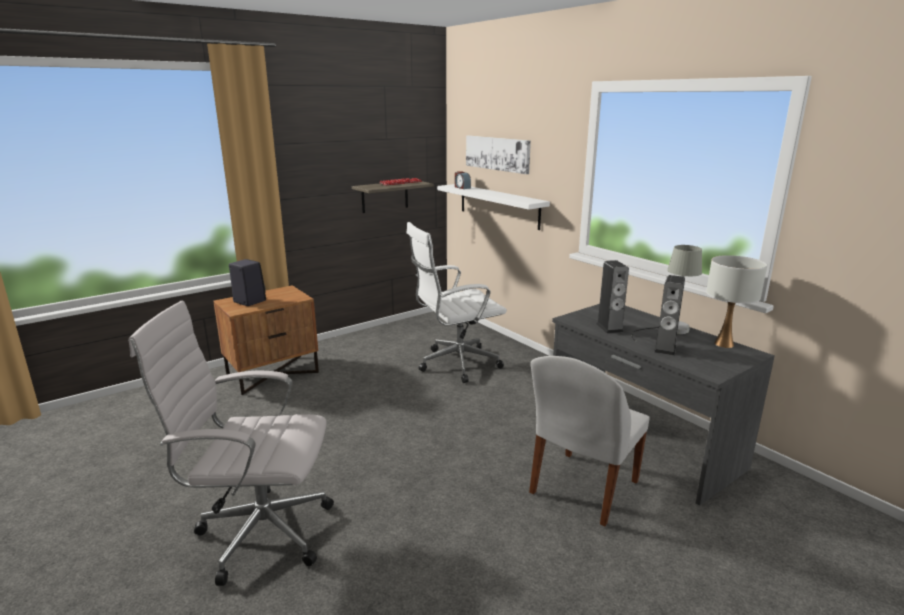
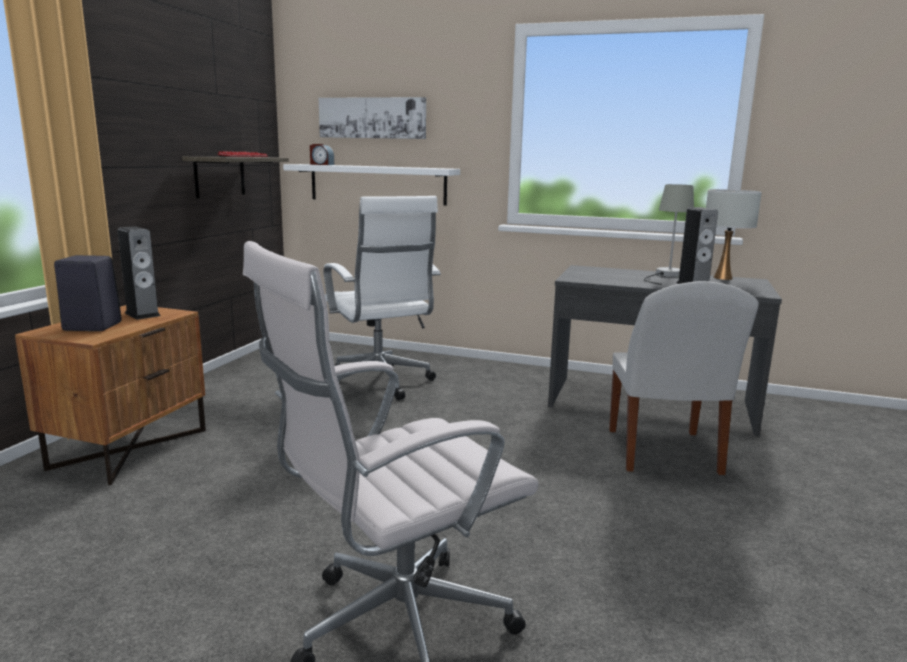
camera: 35 degrees left, 5 degrees down
(455, 364) = (380, 384): white office chair -> white office chair turned 60 degrees counterclockwise
(609, 328) = (619, 280): speaker -> speaker (142, 314)

